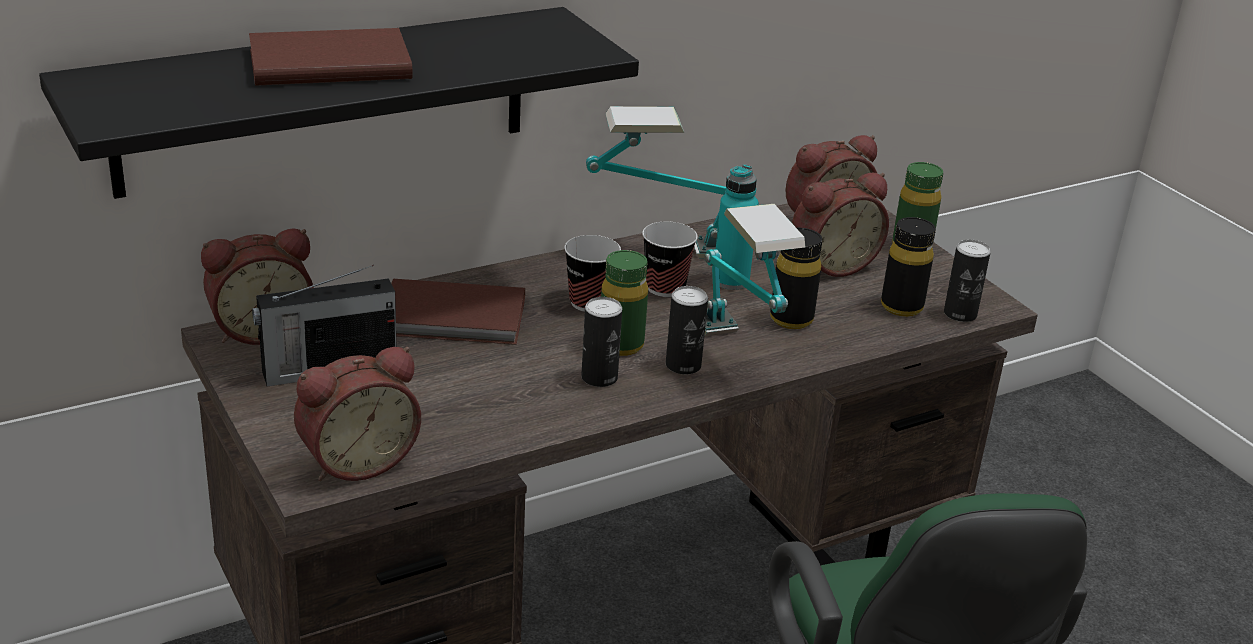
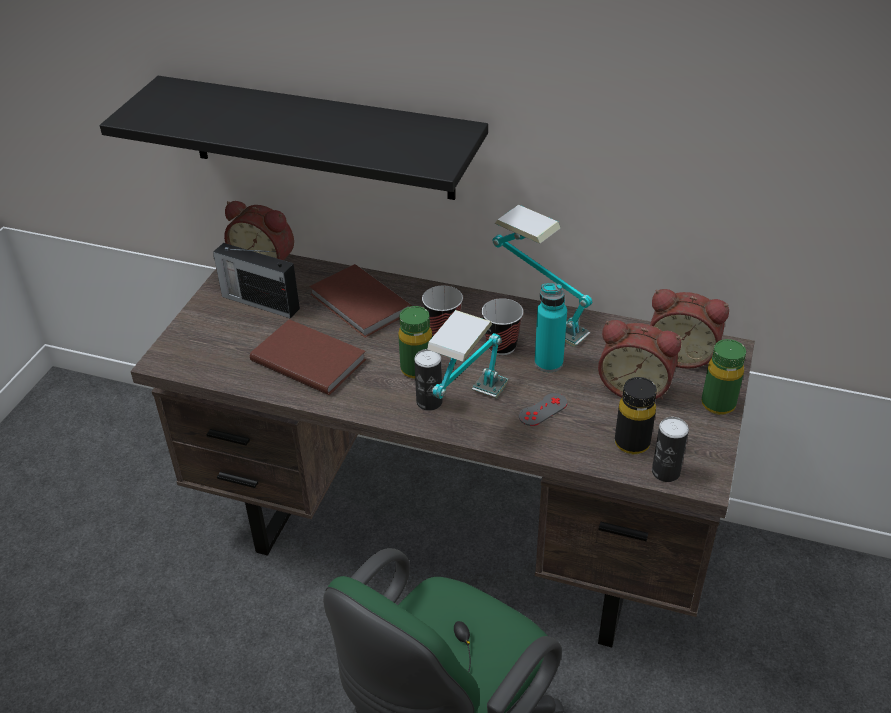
camera: 50 degrees right, 10 degrees up
(327, 63) = (283, 117): brown book -> brown book (309, 358)
(356, 460) = (197, 360): alarm clock -> none
(599, 377) = (373, 382): can -> none
(791, 319) = (543, 410): black bottle -> grey game controller

